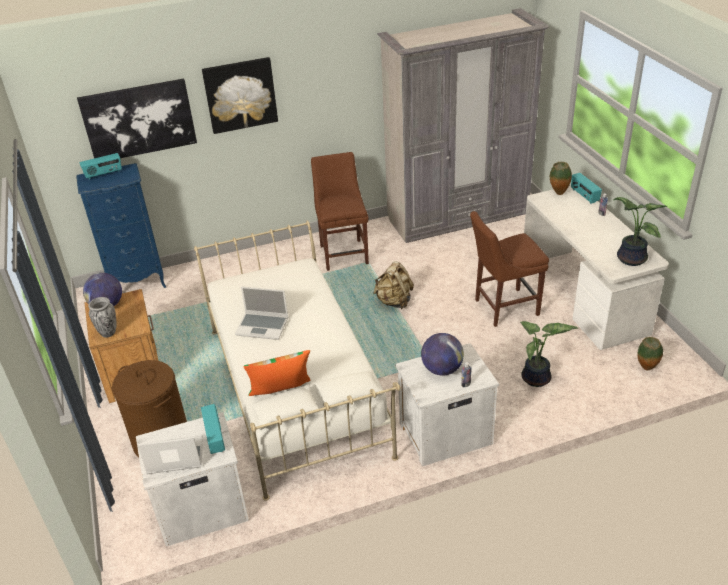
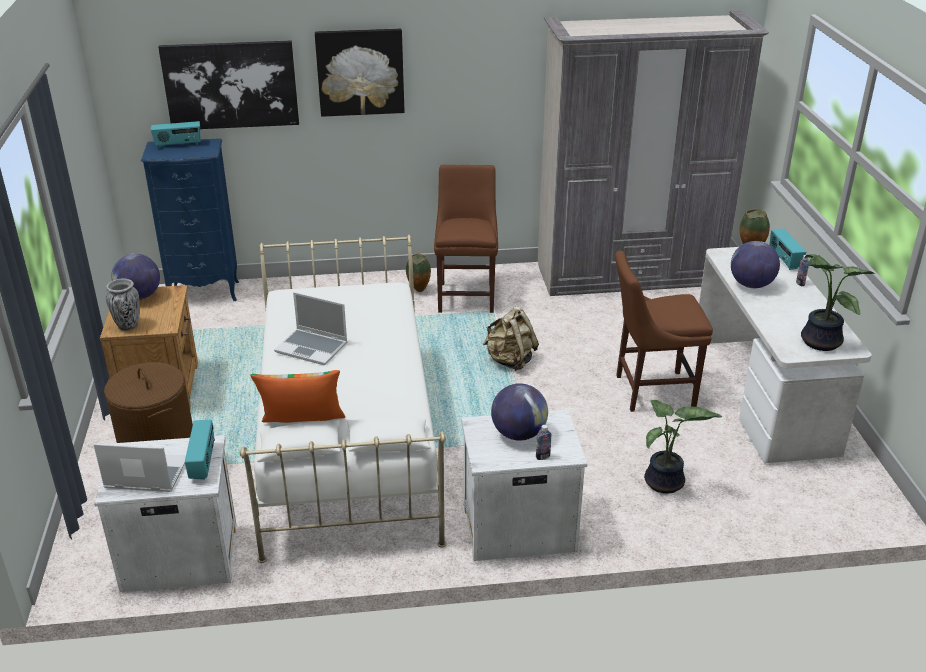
camera: 10 degrees right, 5 degrees down
(568, 220) = (751, 285): none -> globe
(646, 369) = (821, 498): vase -> vase (419, 291)

